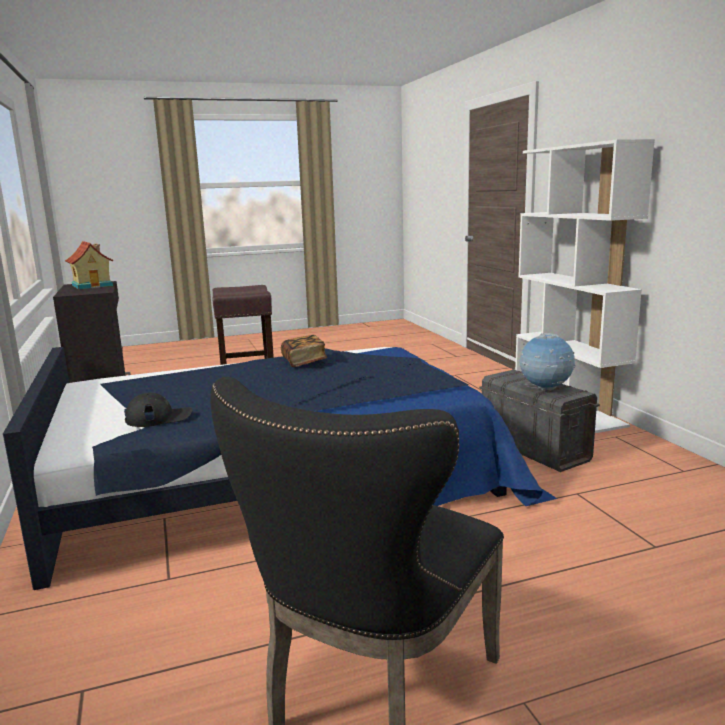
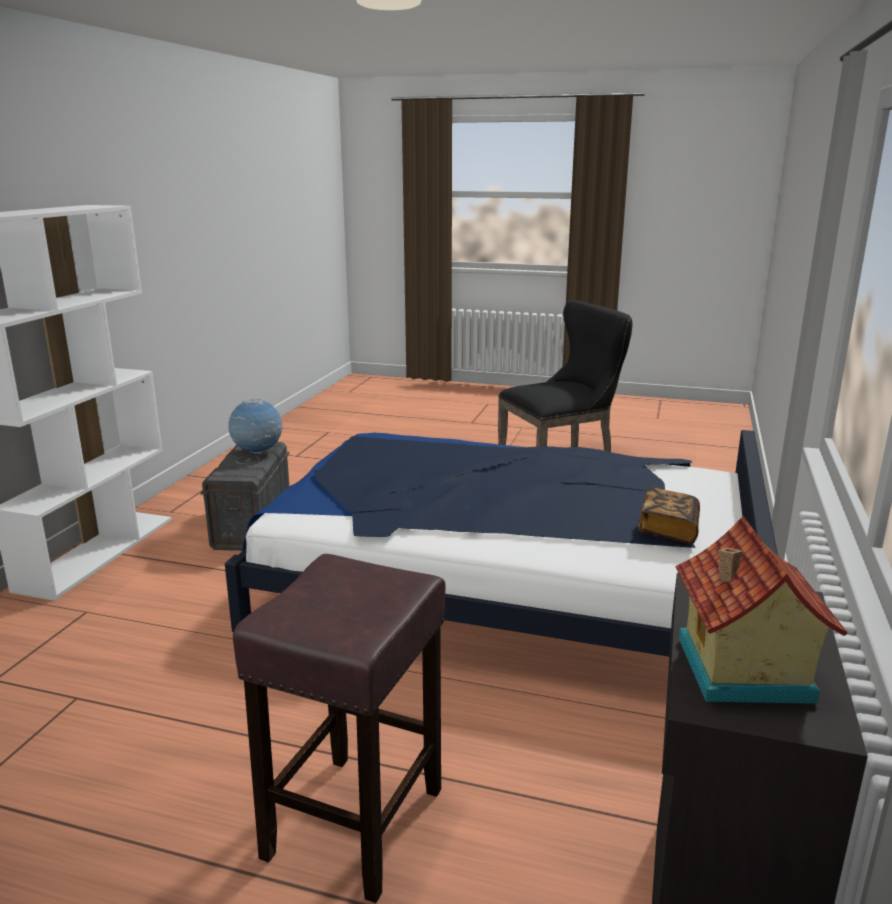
camera: 145 degrees left, 5 degrees up
(159, 417) = (633, 469): black cap -> none
(304, 362) = (427, 502): book -> book (668, 530)

